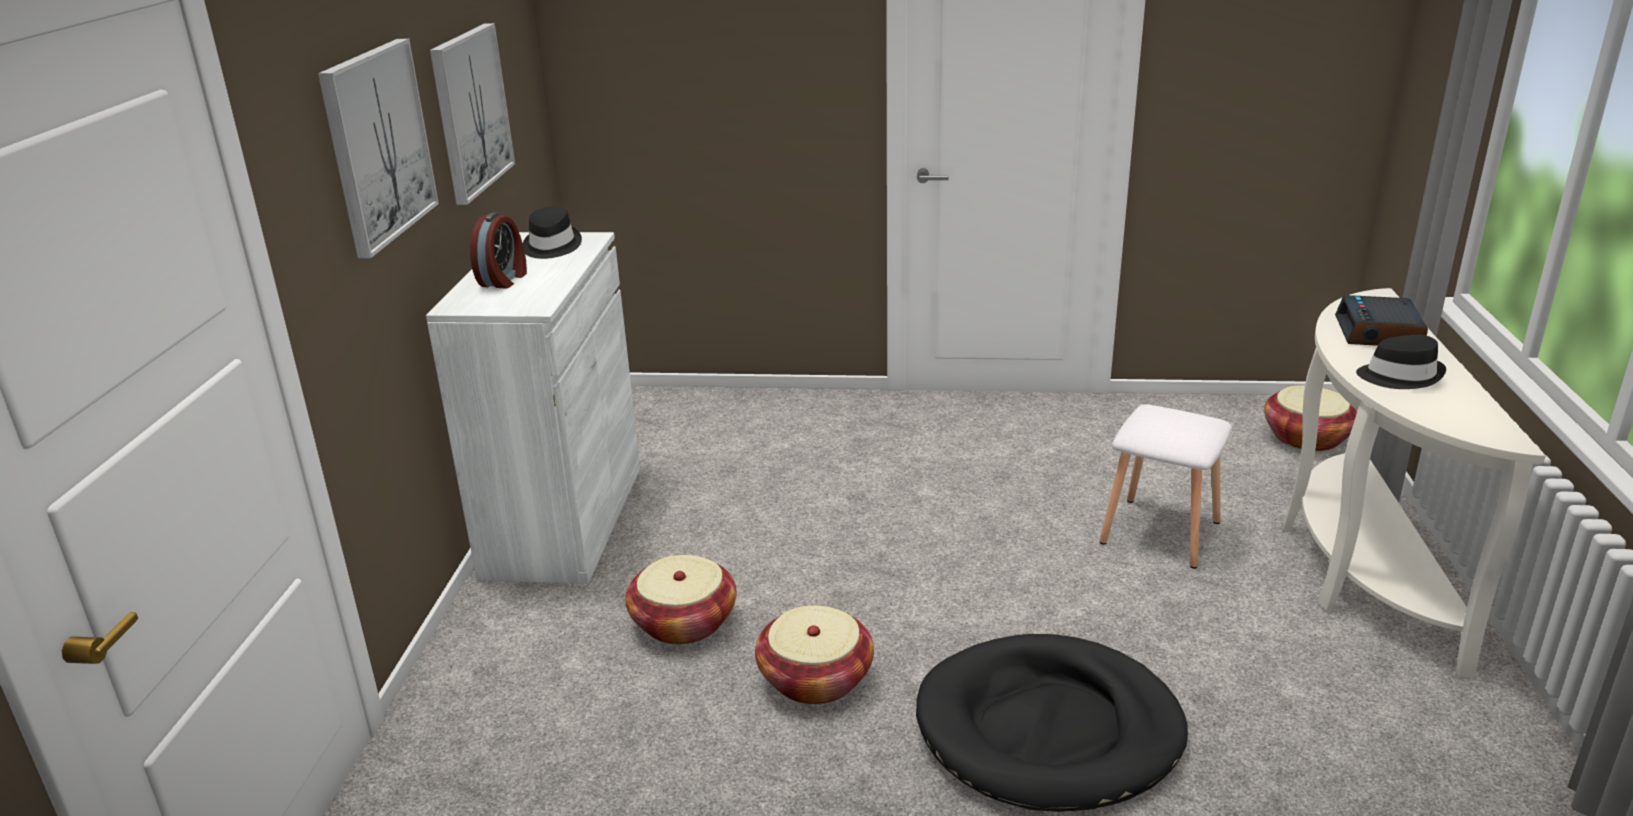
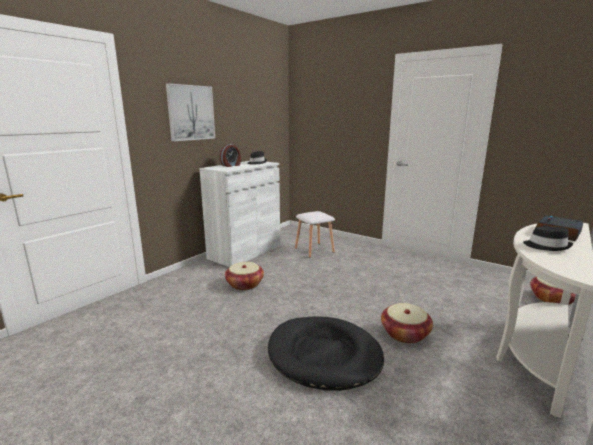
camera: 30 degrees right, 10 degrees down
(470, 111) = (244, 119): picture -> none
(815, 679) = (264, 311): basket -> basket (405, 334)
(1159, 531) = (443, 310): white stool -> white stool (314, 250)

